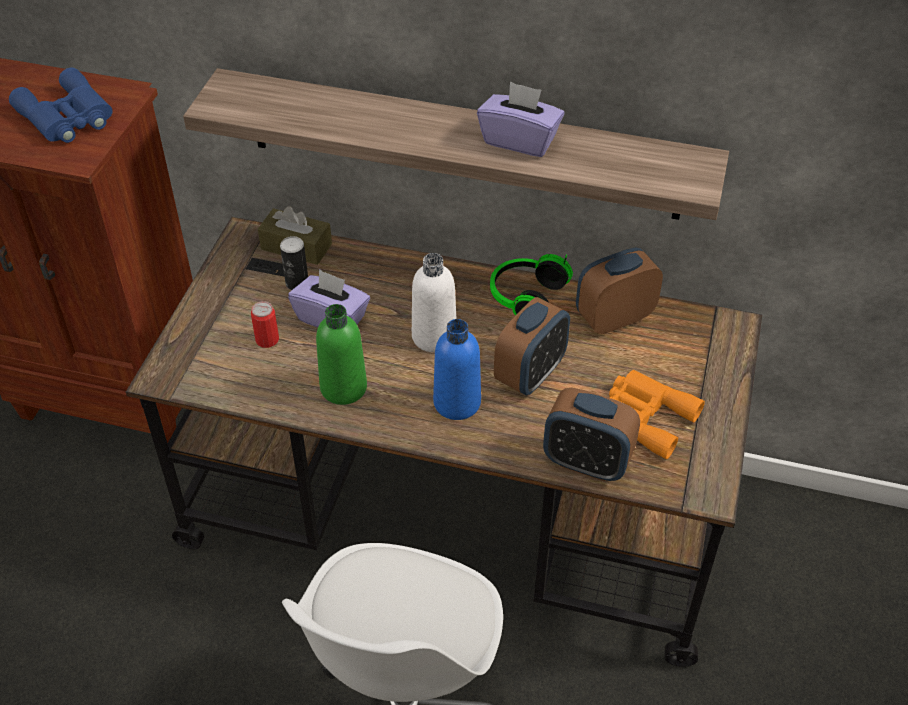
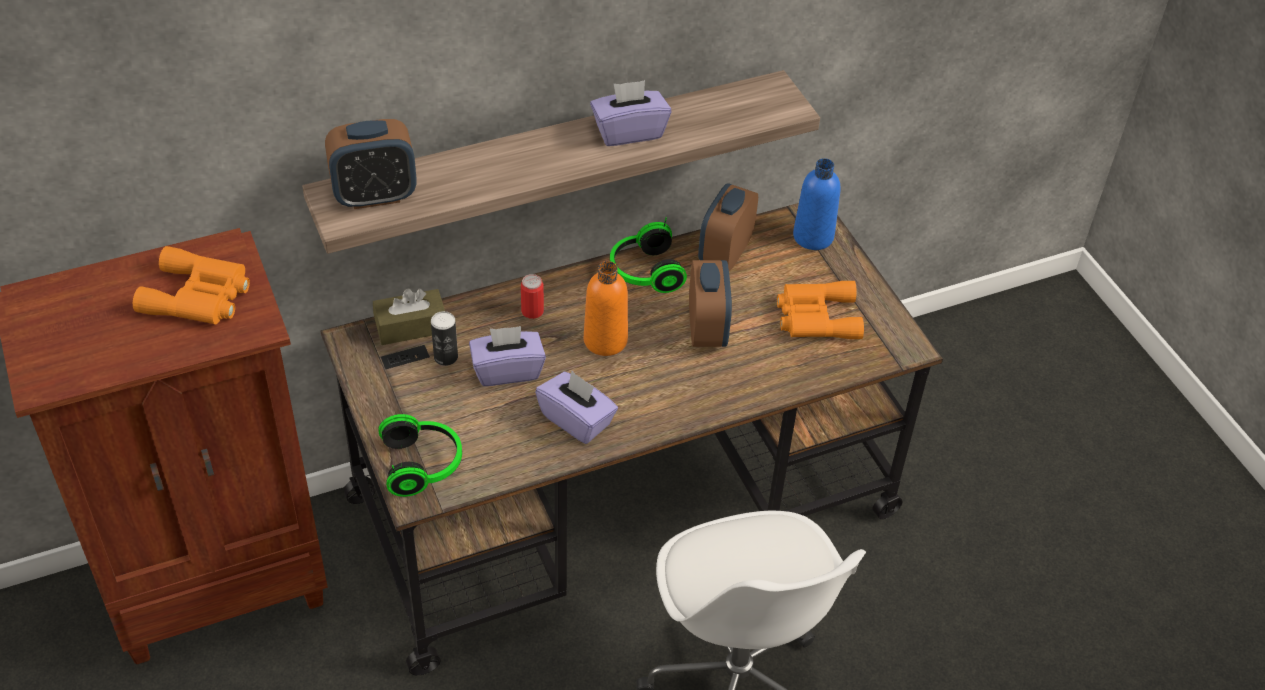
camera: 40 degrees left, 0 degrees up
(67, 118) = (199, 297): blue binoculars -> orange binoculars
(194, 355) = (423, 465): none -> headphones
(267, 340) = (472, 417): can -> can (532, 311)
(343, 388) = (577, 420): green bottle -> purple tissue box
(434, 336) = (605, 340): white bottle -> orange bottle
(457, 402) = (675, 382): blue bottle -> blue bottle (813, 236)
(587, 462) = (810, 372): alarm clock -> alarm clock (375, 196)

